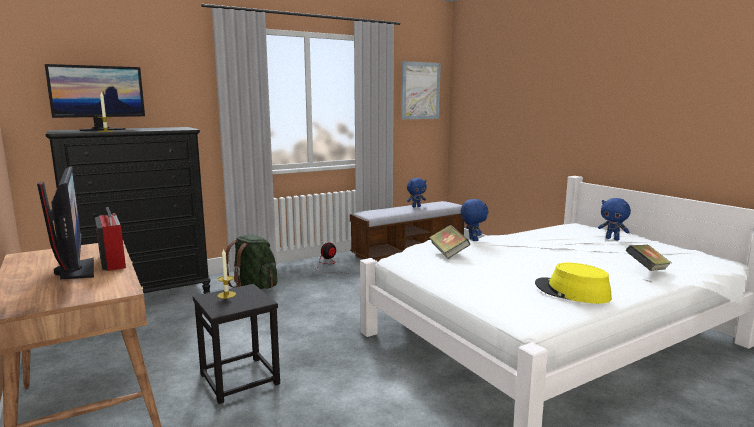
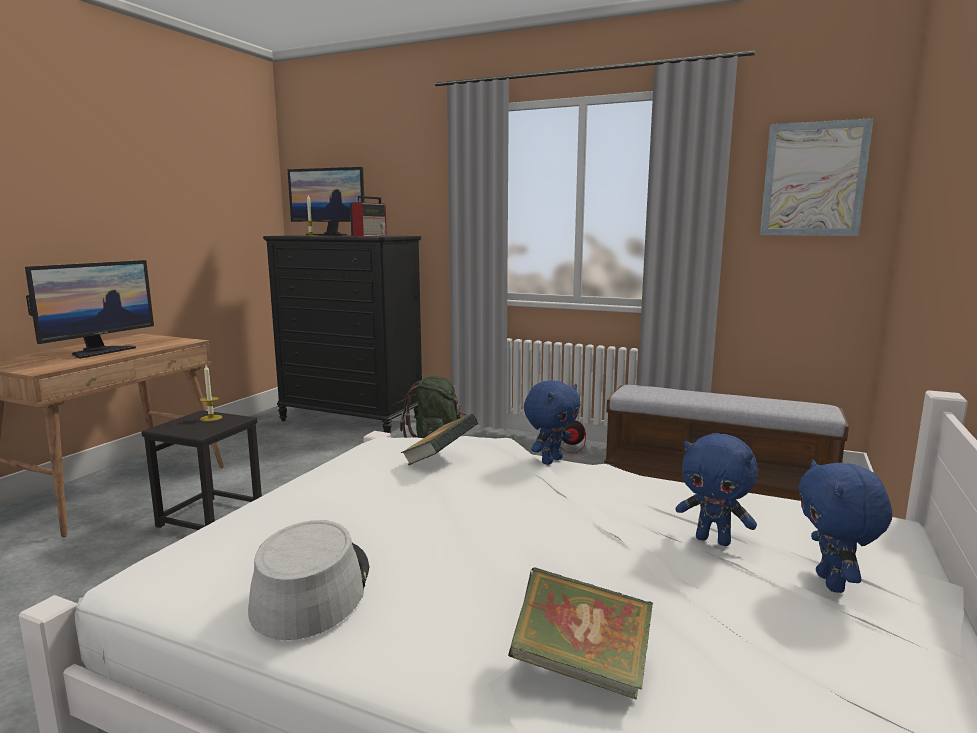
camera: 55 degrees right, 0 degrees up
(113, 261) = (132, 352): radio -> radio (370, 236)
(416, 206) = (736, 399): blue plush toy -> blue plush toy (713, 540)
(571, 292) = (311, 588): yellow hat -> grey hat

